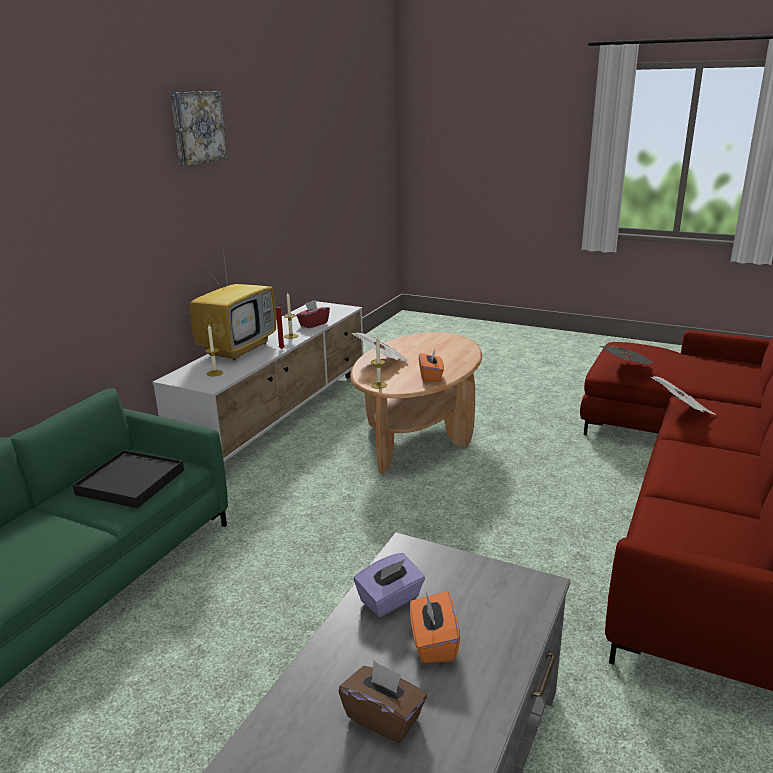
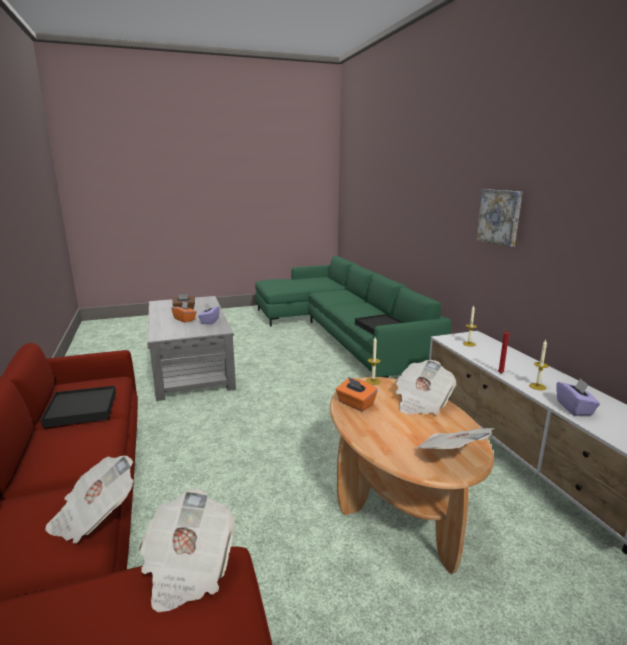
camera: 135 degrees right, 5 degrees down
(197, 127) = (580, 153): picture -> picture (500, 217)
(238, 348) = (521, 361): television -> none
(313, 324) = (574, 408): red tissue box -> purple tissue box
(434, 339) = (451, 455): none -> newspaper
(701, 512) = (82, 409): none -> black tray

